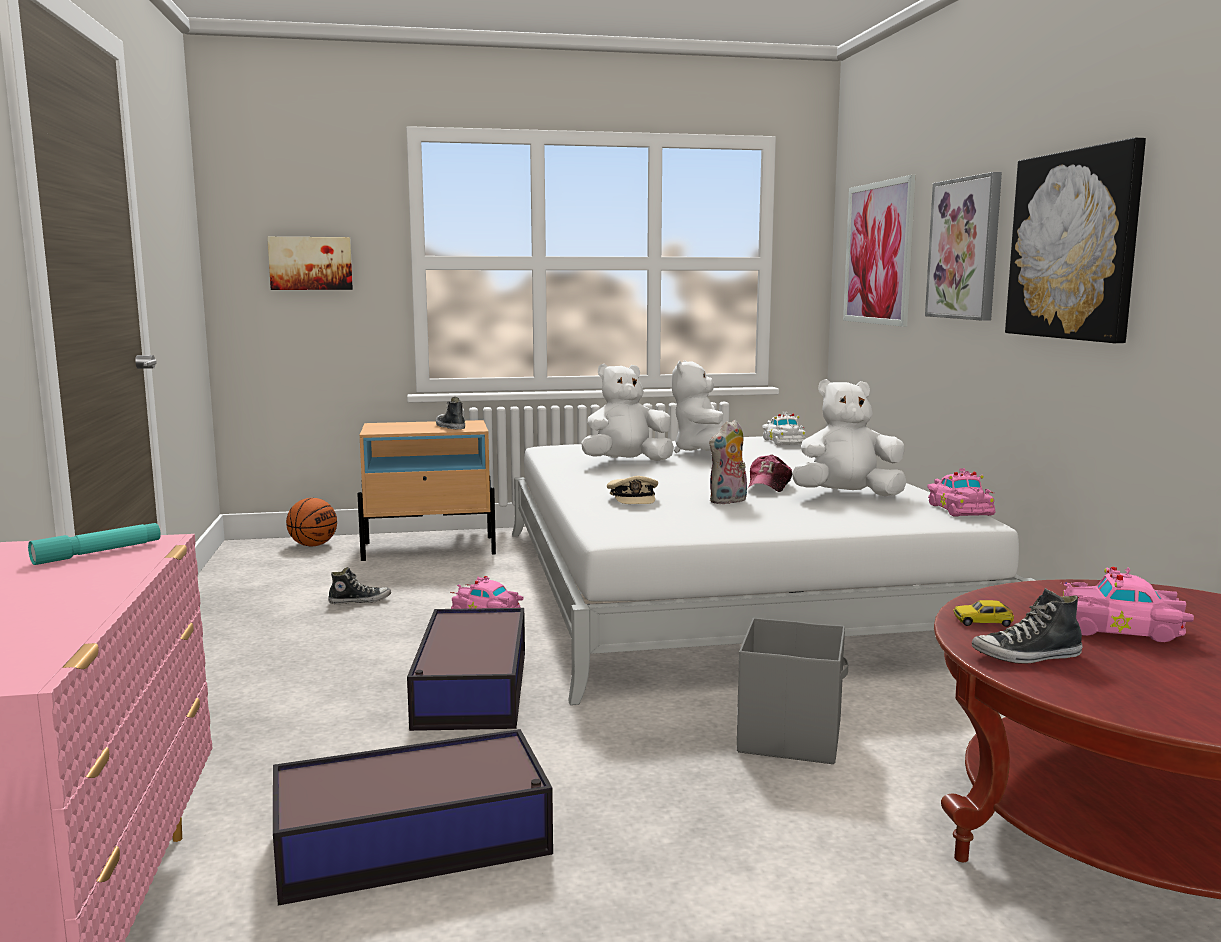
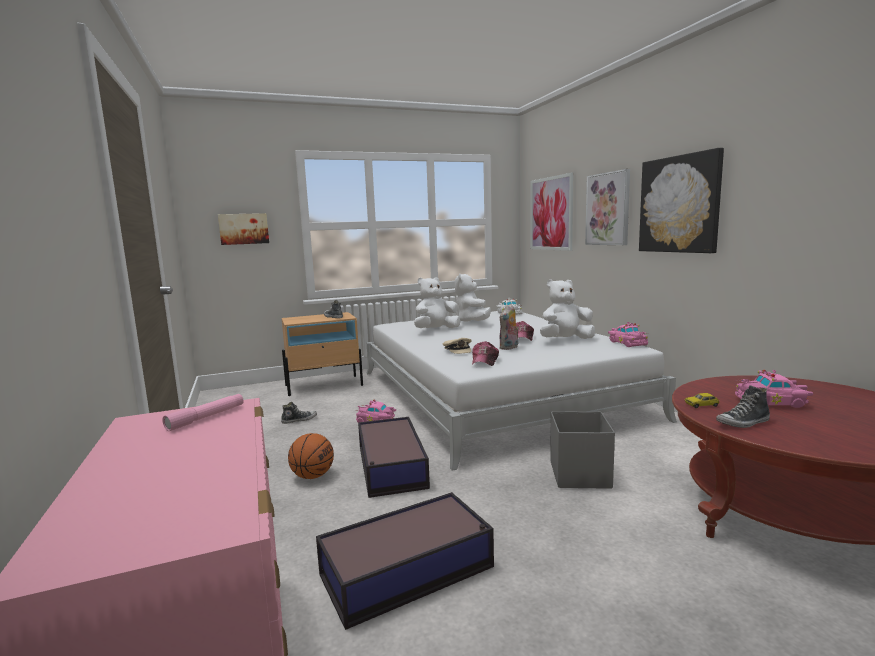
camera: 10 degrees left, 0 degrees up
(98, 553) = (206, 417): turquoise flashlight -> pink flashlight
(313, 545) = (255, 389): basketball -> basketball (313, 476)
(664, 520) = (485, 361): none -> cap

